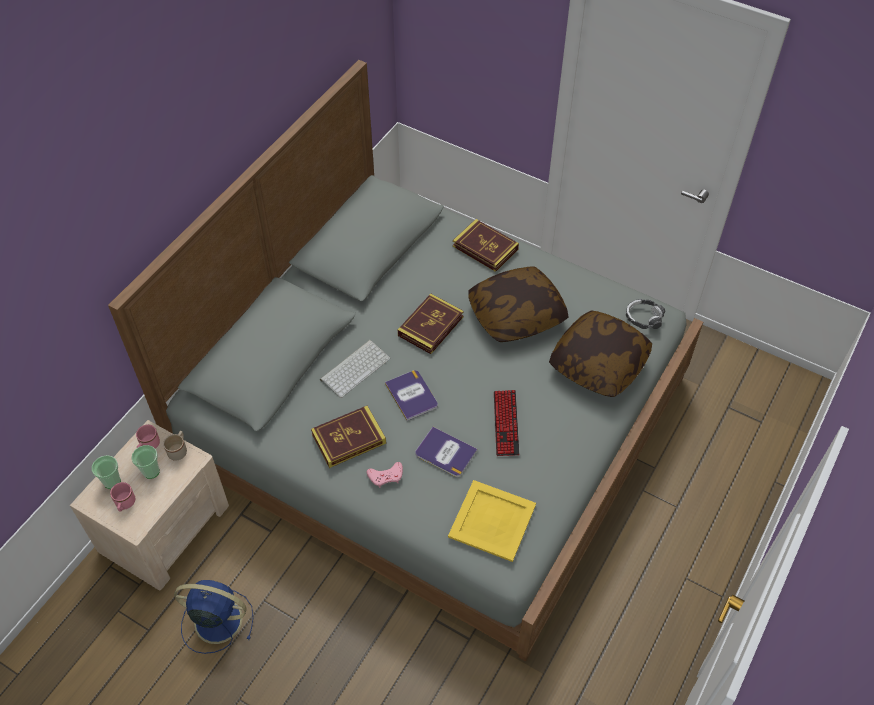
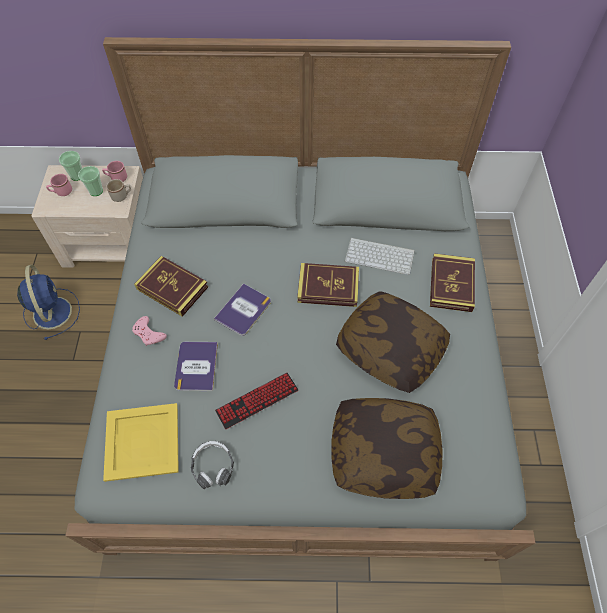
camera: 60 degrees right, 5 degrees up
(355, 368) = (247, 256): keyboard -> keyboard (380, 256)
(643, 317) = (477, 471): headphones -> headphones (213, 466)

